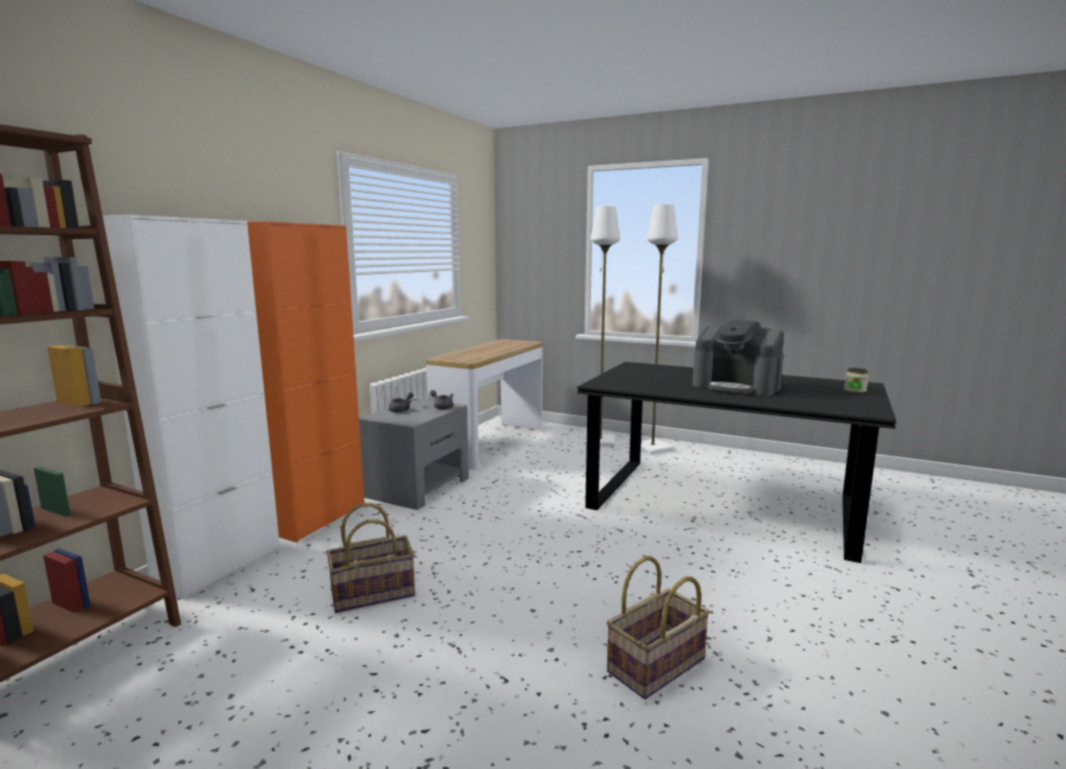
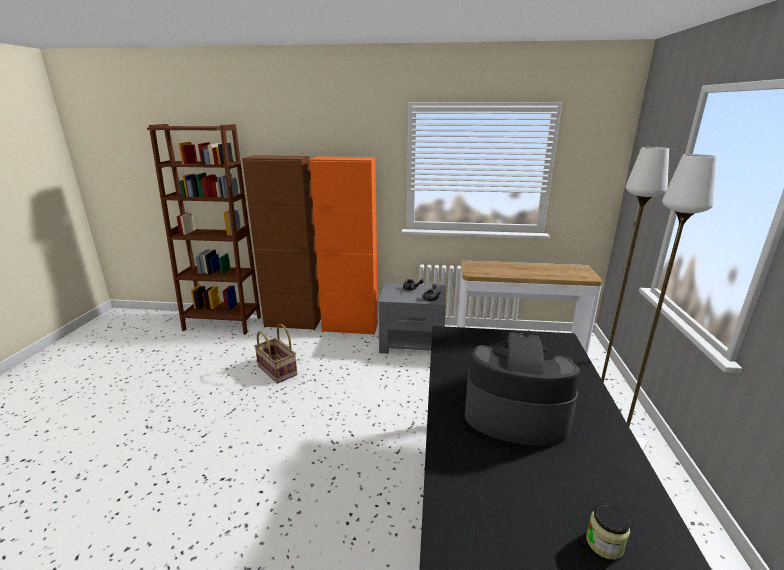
camera: 70 degrees right, 10 degrees up
(219, 566) = (293, 323): white cabinet -> brown cabinet
(657, 666) = (212, 499): basket -> none
(736, 386) = (515, 414): coffee machine -> coffee machine turned 90 degrees clockwise

